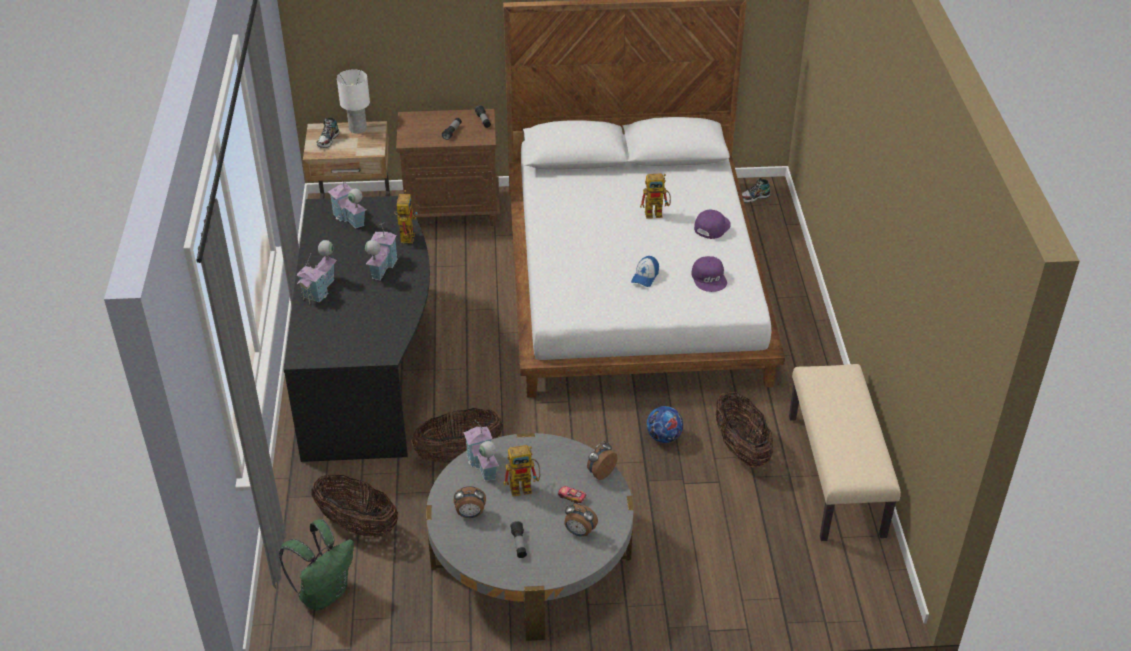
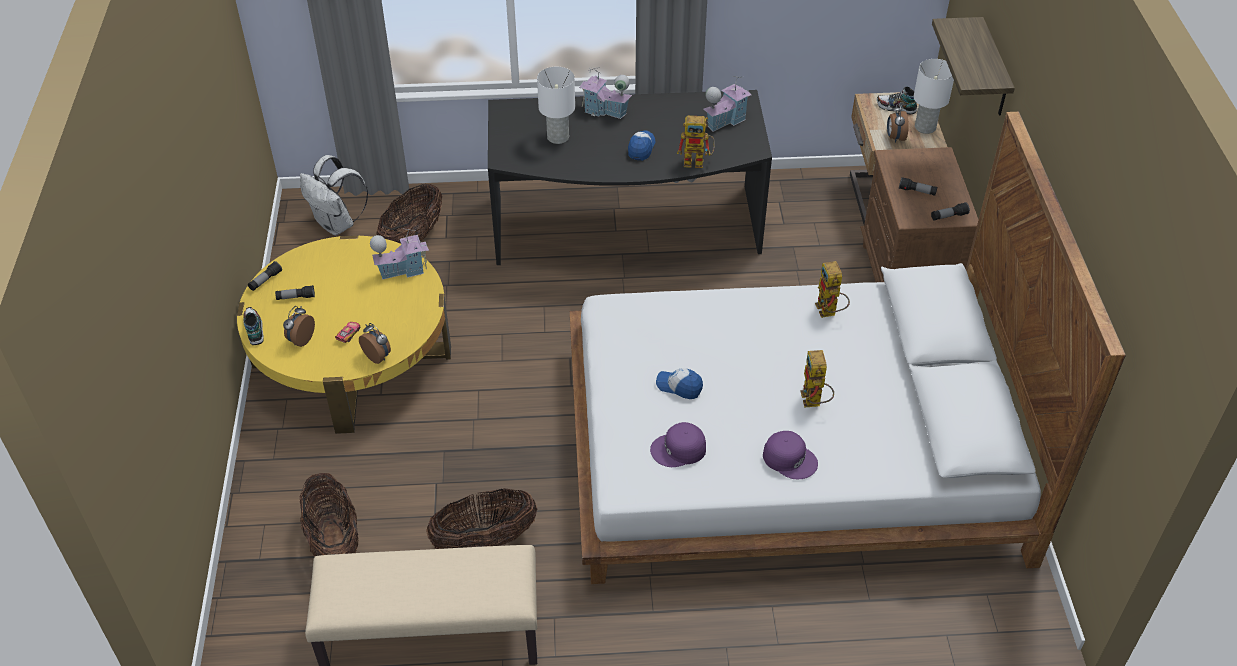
camera: 90 degrees right, 5 degrees up
(324, 593) = (337, 224): green backpack -> white backpack
(356, 319) = (558, 137): none -> white table lamp
(381, 267) = (641, 148): toy house -> cap
(422, 21) = (994, 70): none -> shelf
(458, 454) = (496, 301): basket -> basket (334, 541)
(470, 514) = (339, 264): alarm clock -> alarm clock (894, 137)
(492, 572) = (265, 280): none -> flashlight
(525, 487) = (368, 300): toy robot -> toy robot (829, 312)
(531, 557) = (352, 357): grey coffee table -> yellow coffee table
(664, 437) = (509, 468): football -> none
(754, 197) = (1007, 599): shoe -> shoe (254, 330)

